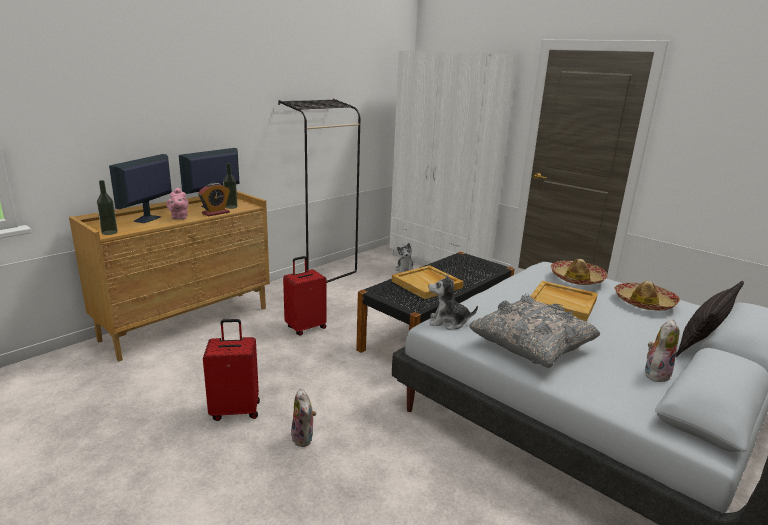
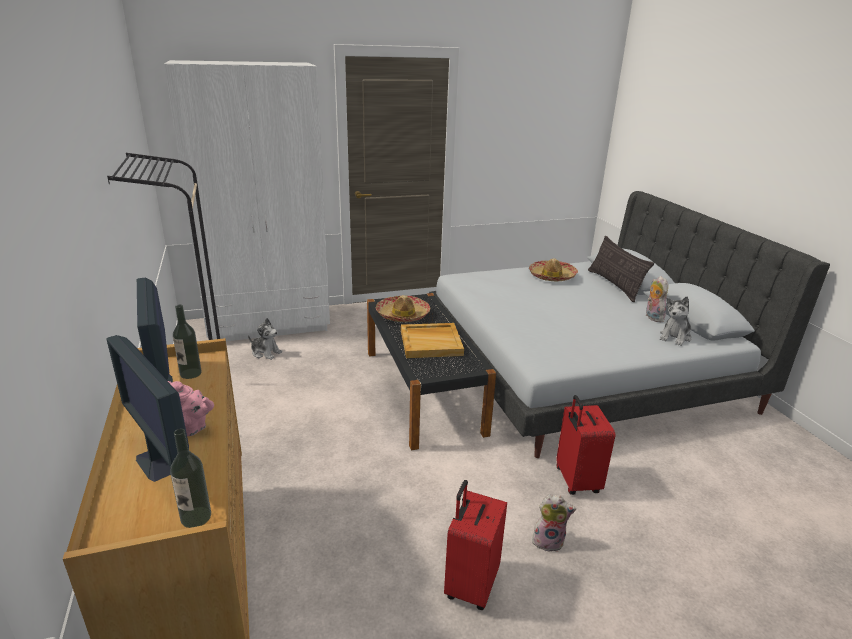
camera: 60 degrees left, 5 degrees up
(215, 213) = (207, 392): alarm clock -> none
(305, 327) = (327, 471): red suitcase -> red suitcase (576, 481)
(448, 322) = (537, 359): plush toy -> plush toy (675, 337)
(531, 347) = (599, 342): grey pillow -> none
(562, 303) = (537, 301): beige tray -> none
(576, 279) = (497, 279): hat -> hat (403, 315)

